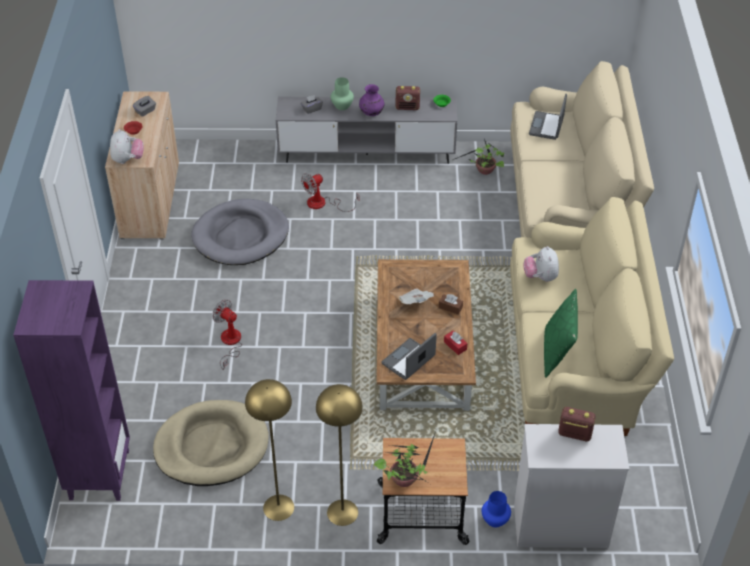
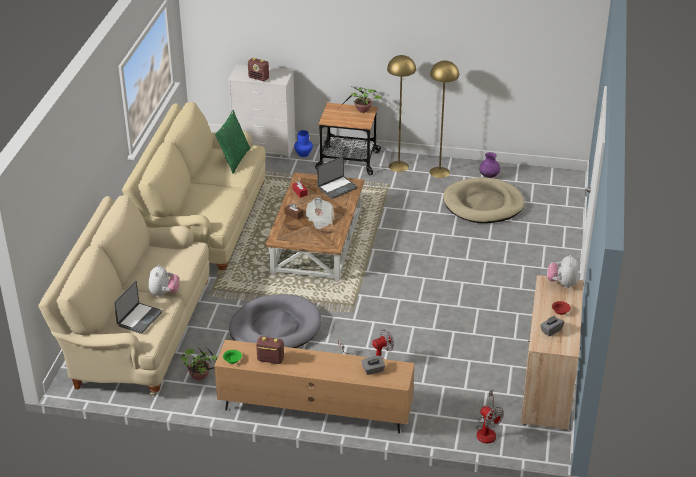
camera: 170 degrees left, 10 degrees down
(99, 474) = (561, 198): purple bookcase -> none
(230, 343) = (469, 261): fan -> fan (487, 430)
(241, 236) = (456, 342): grey dog bed -> grey dog bed (275, 328)
(342, 106) = (339, 369): green vase -> none
(366, 154) = (315, 410): grey tv stand -> brown tv stand
(371, 113) = (310, 358): purple vase -> purple vase (489, 176)
(540, 277) = (220, 201): plush toy -> plush toy (164, 293)

